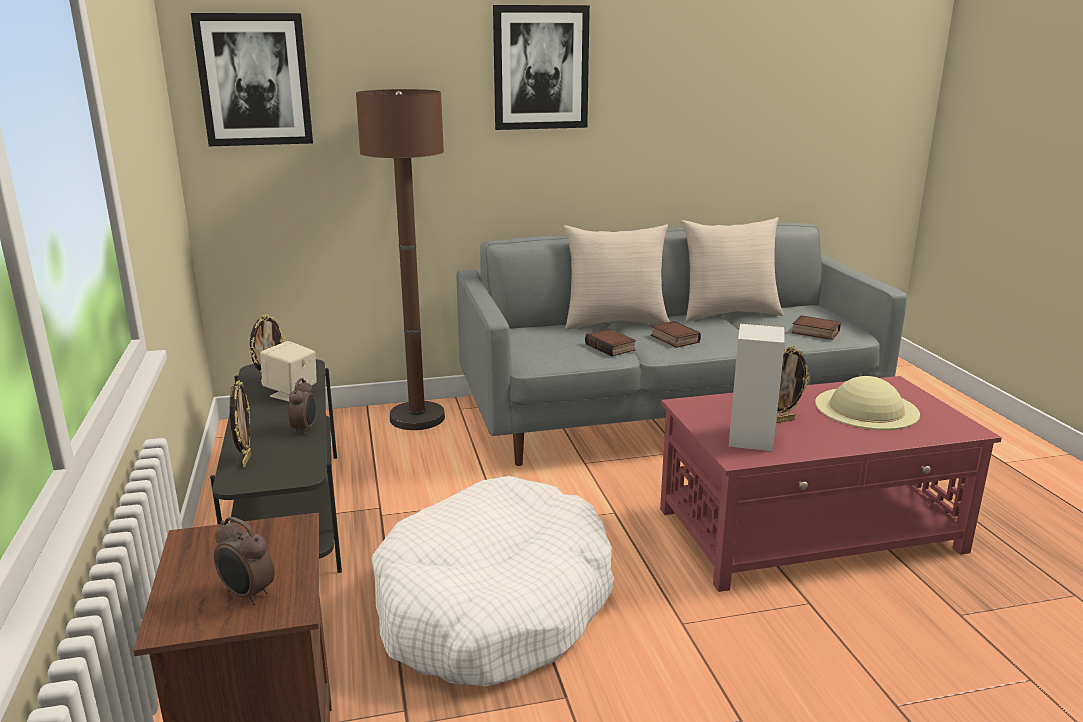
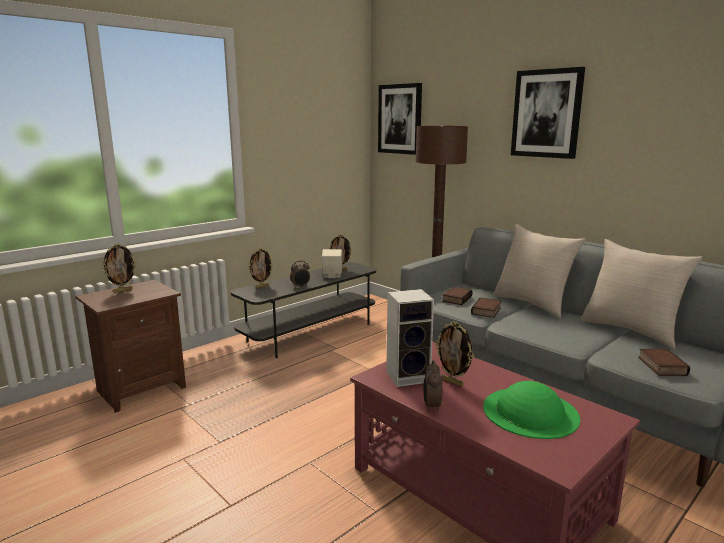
camera: 60 degrees right, 5 degrees down
(198, 577) = (122, 290): none -> picture frame
(247, 595) = (113, 299): alarm clock -> alarm clock (431, 406)
(494, 606) = (280, 401): white dog bed -> none
(673, 339) = (536, 323): book -> book (456, 298)
(866, 408) = (530, 412): beige hat -> green hat

